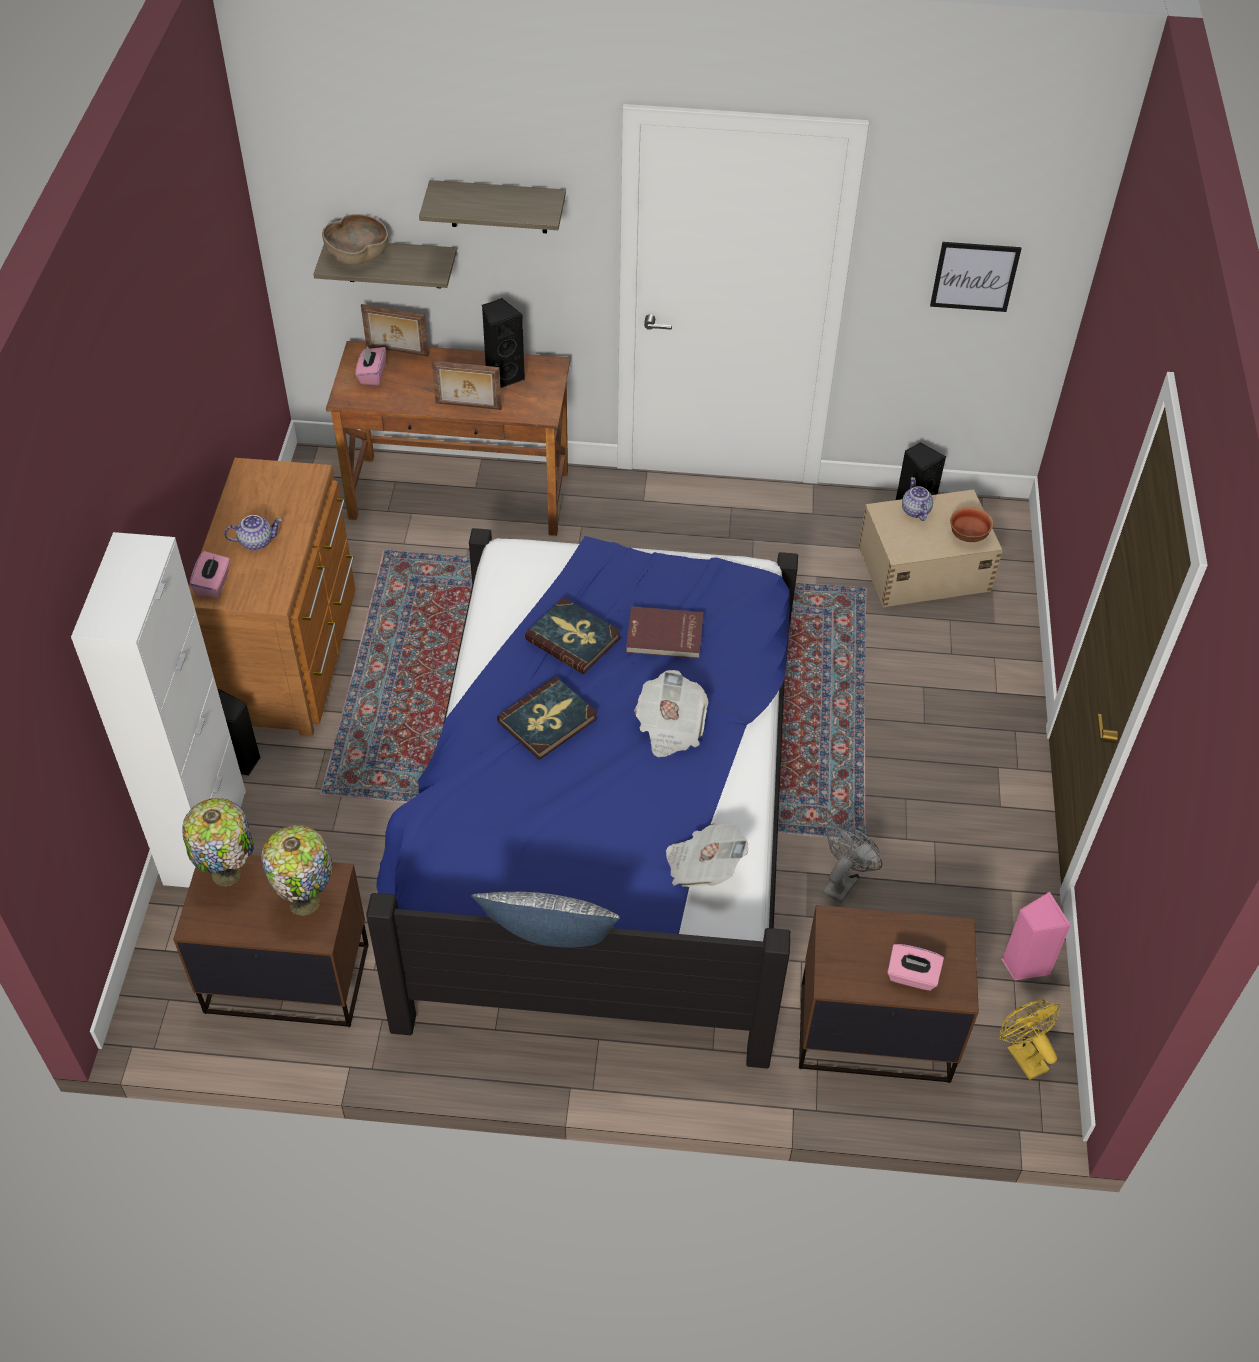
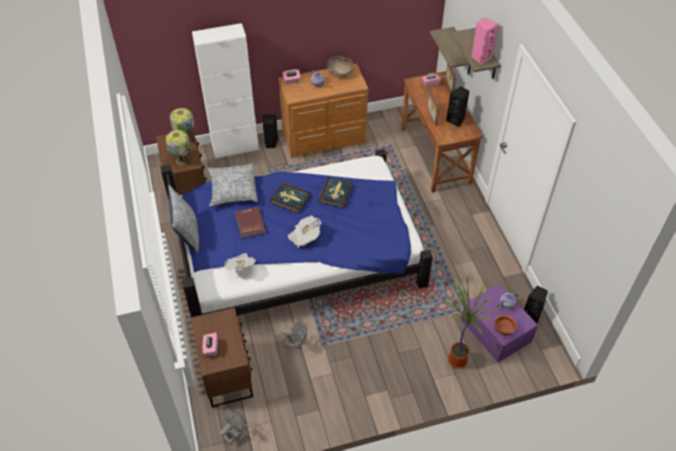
camera: 70 degrees right, 0 degrees up
(357, 256) = (448, 38): brown bowl -> brown bowl (340, 73)
(458, 822) = (233, 190): none -> pillow
(664, 636) = (352, 221): red book -> red book (249, 223)
(922, 568) = (495, 330): beige storage box -> purple storage box
(966, 643) = (457, 359): none -> potted plant
(974, 276) = (584, 233): picture -> none
(1022, 1054) = (235, 432): yellow fan -> grey fan
(1024, 963) = (281, 423): pink speaker -> pink speaker (481, 57)

